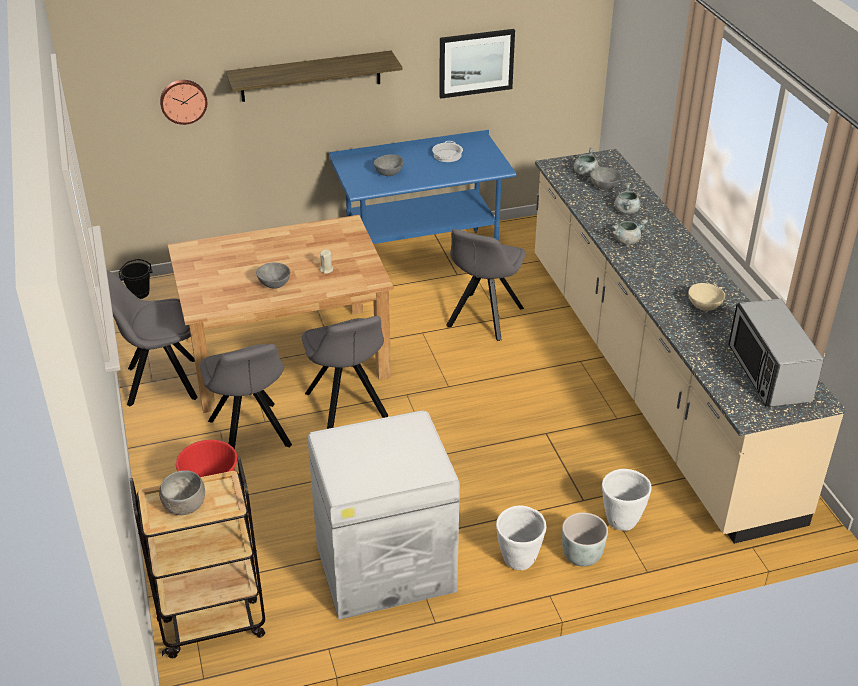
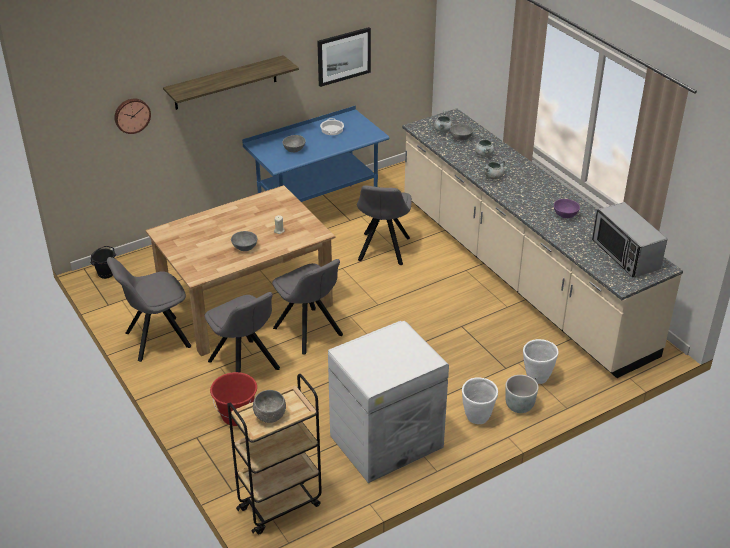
camera: 15 degrees left, 0 degrees up
(703, 306) = (564, 215): beige bowl -> purple bowl

